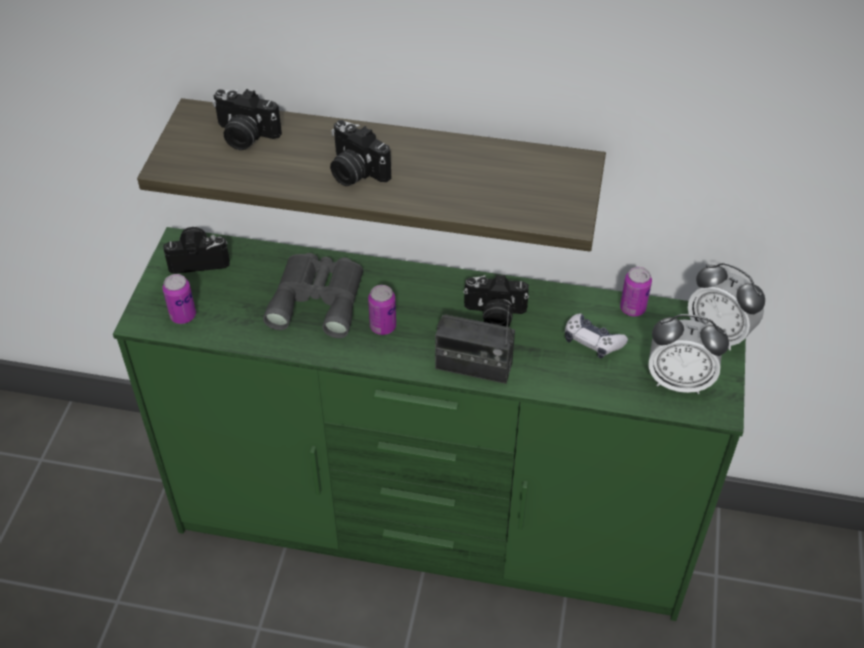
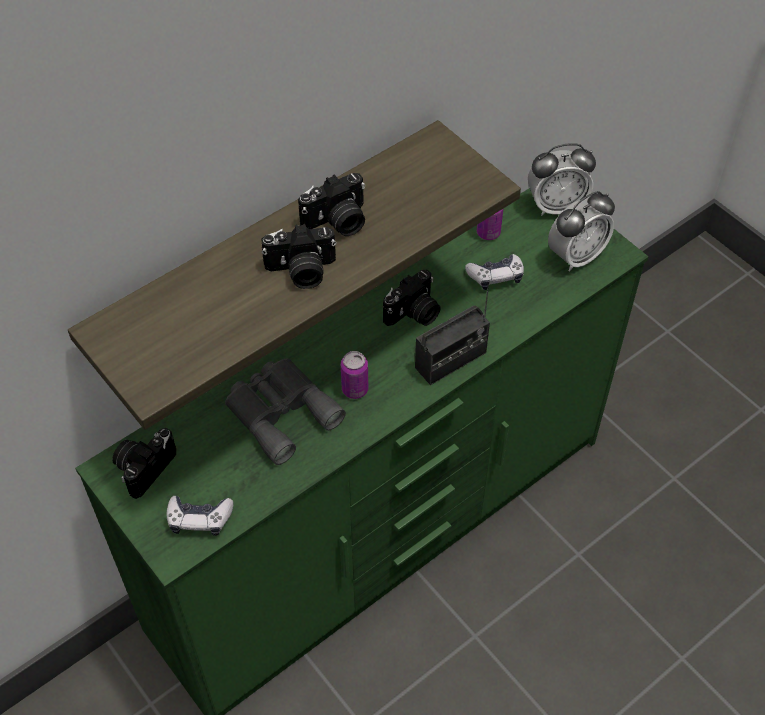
camera: 50 degrees left, 5 degrees up
(183, 316) = (199, 519): can -> game controller
(245, 136) = (174, 314): camera -> camera (337, 222)

